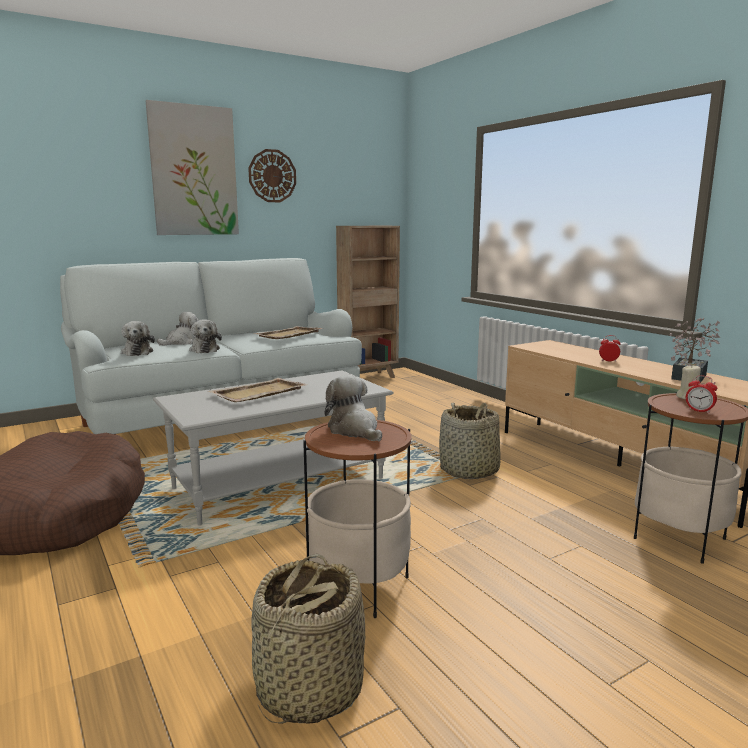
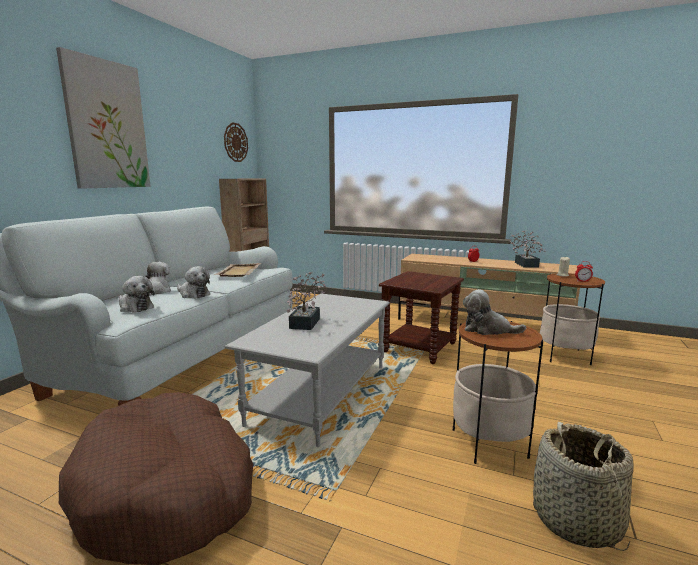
camera: 35 degrees left, 0 degrees up
(258, 393) = (306, 322): beige tray -> potted plant
(272, 176) = (170, 134): wall clock -> wall clock (235, 142)
(469, 471) = (420, 348): basket -> brown side table

